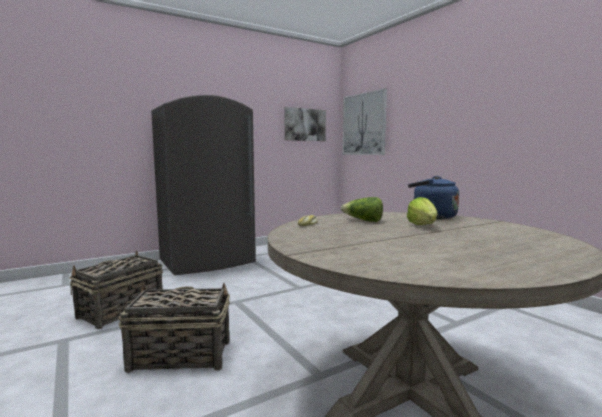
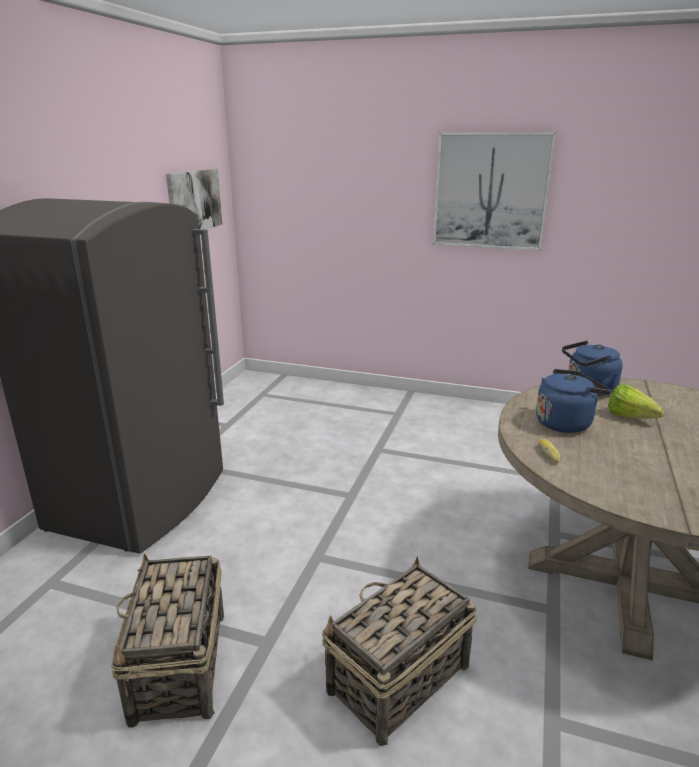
camera: 40 degrees left, 15 degrees up
(363, 221) = (565, 423): lettuce -> blue kettle
(364, 124) = (290, 196): picture -> picture (491, 191)

